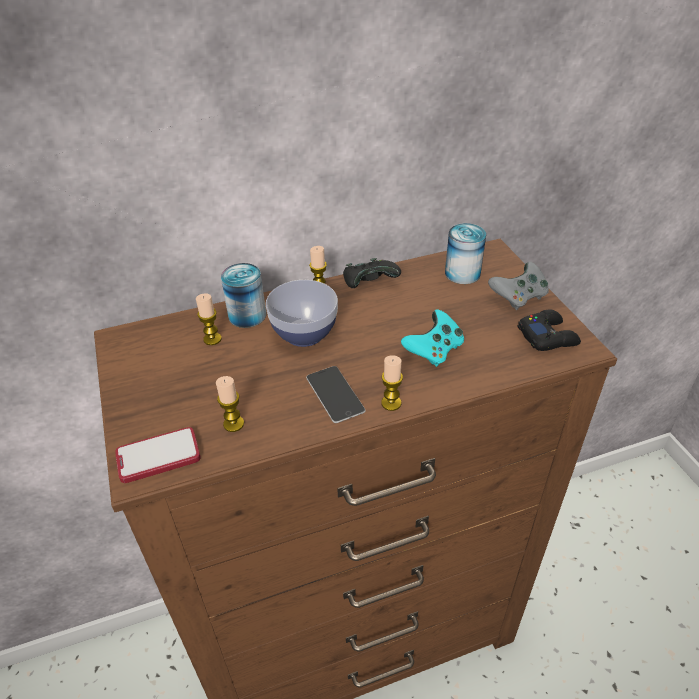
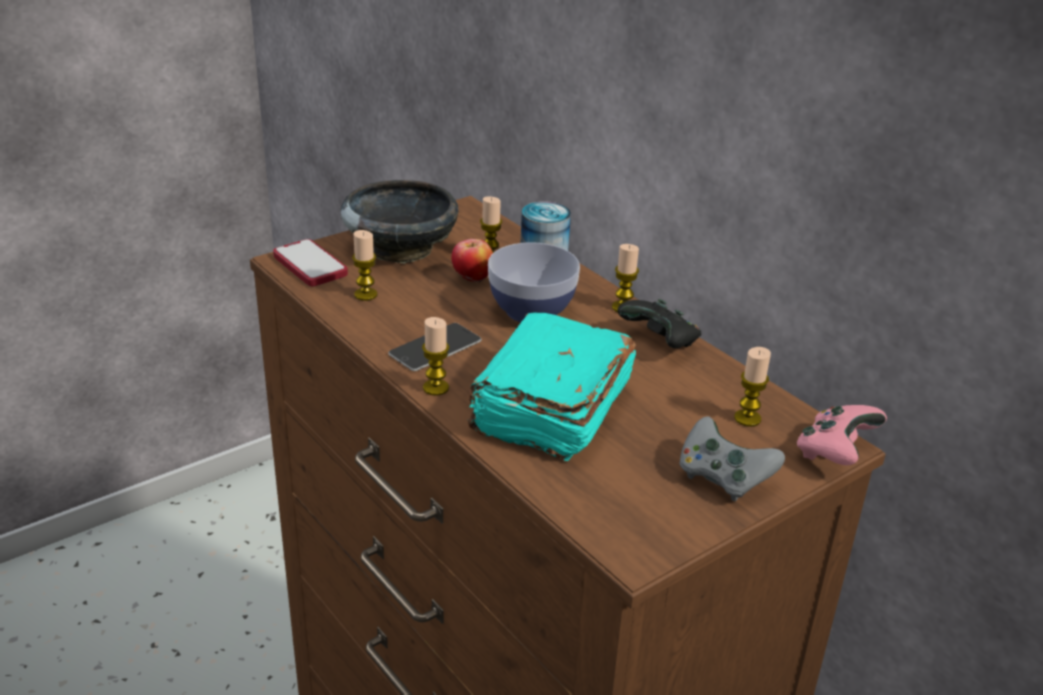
camera: 70 degrees right, 10 degrees down
(164, 388) = (401, 248): none -> black bowl
(242, 355) = (472, 279): none -> apple
(434, 351) = (550, 410): turquoise game controller -> turquoise book
(462, 273) = (747, 418): can -> candle
(500, 253) = (834, 452): none -> pink game controller
(547, 336) = (640, 513): black game controller -> none

